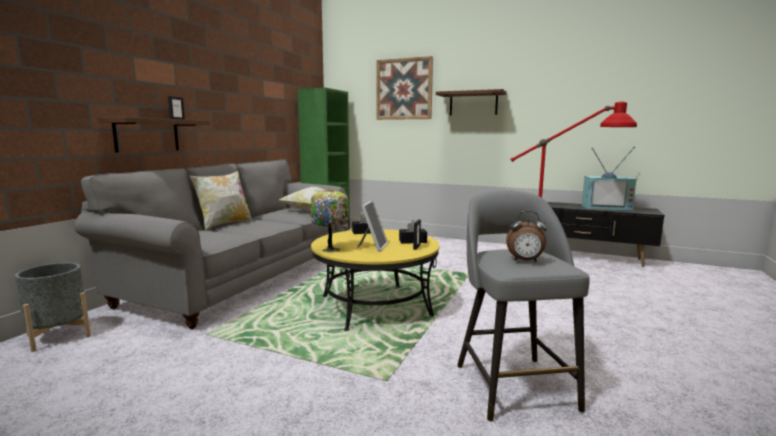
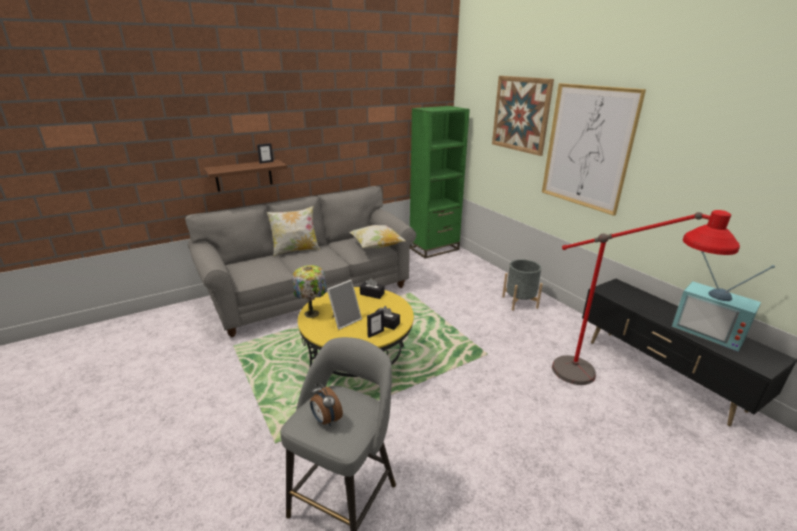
camera: 35 degrees right, 15 degrees up
(59, 336) = (174, 315): grey planter -> grey planter (519, 302)
(473, 103) = (587, 147): brown shelf -> picture

